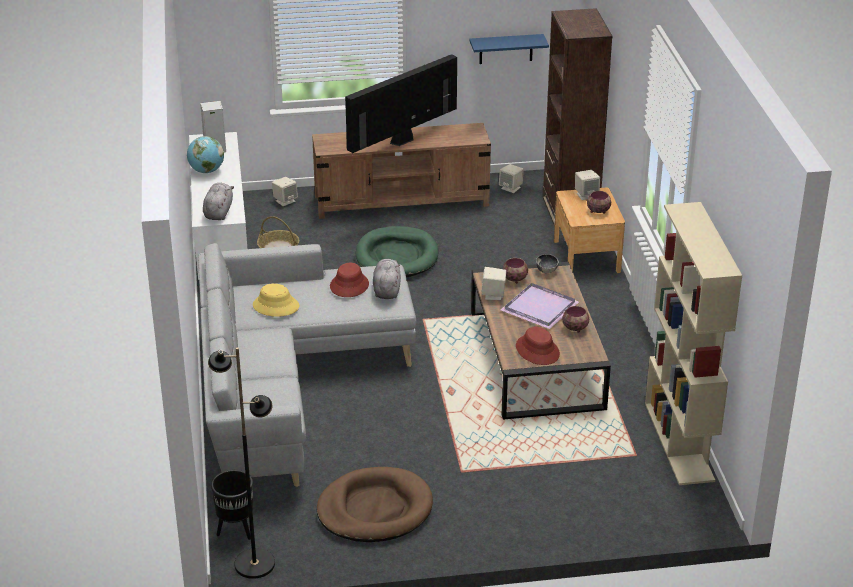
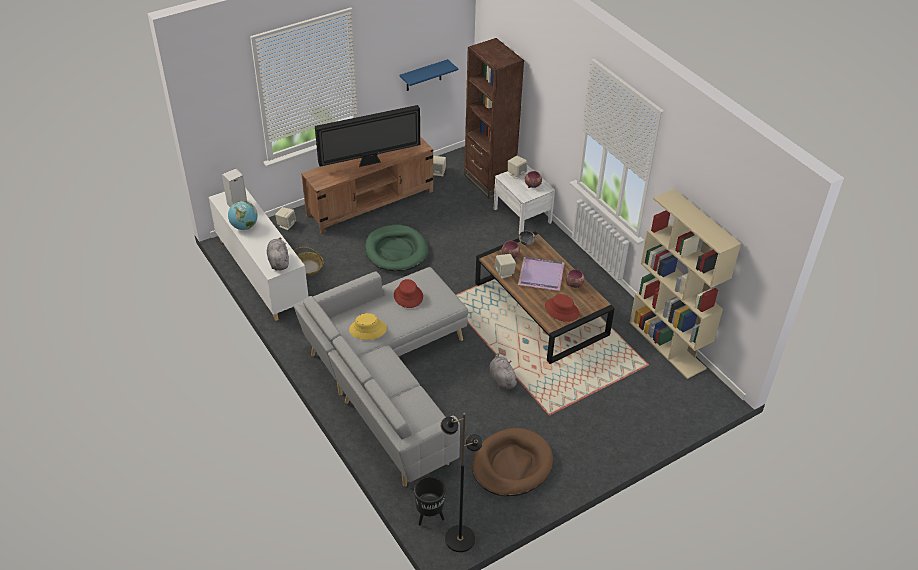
camera: 25 degrees left, 10 degrees up
(386, 290) = (436, 292): grey plush toy -> grey plush toy (502, 379)
(402, 140) = (370, 162): television -> television turned 135 degrees counterclockwise
(586, 256) = (522, 215): brown nightstand -> white nightstand

